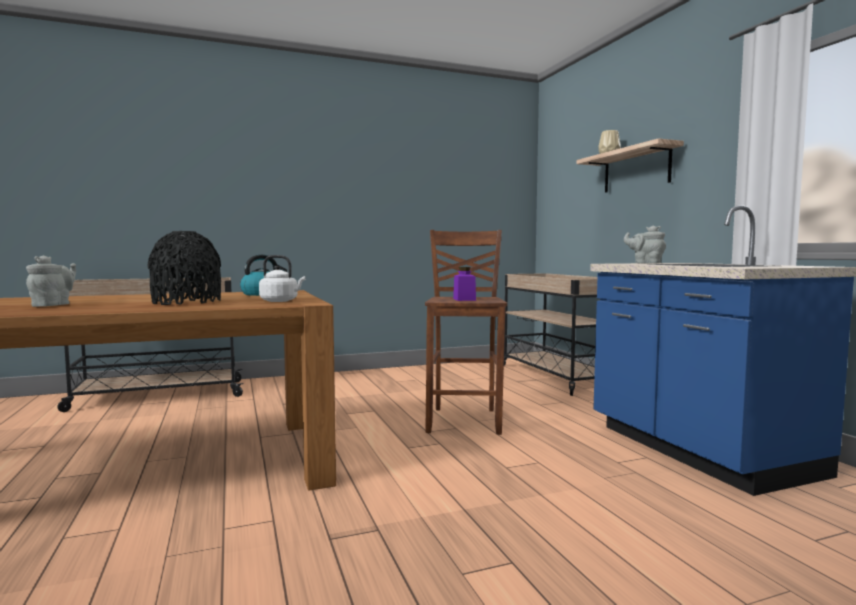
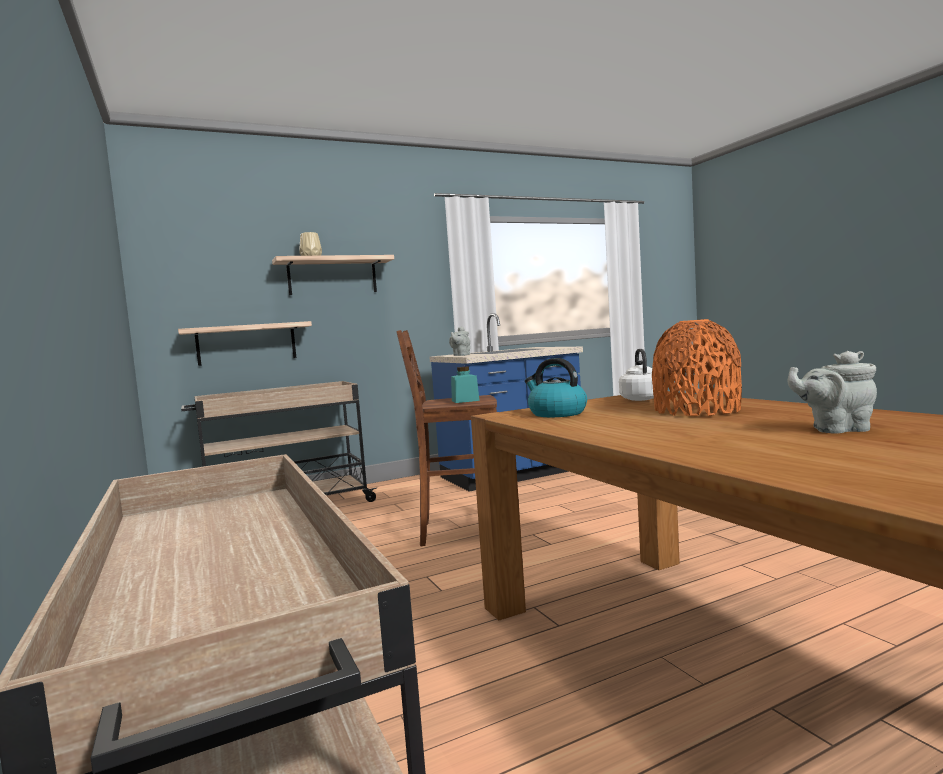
camera: 95 degrees left, 0 degrees up
(187, 302) = (697, 410): black vase -> orange vase
(464, 299) = (465, 401): purple jar -> turquoise jar
(579, 236) = (246, 343): none -> shelf

